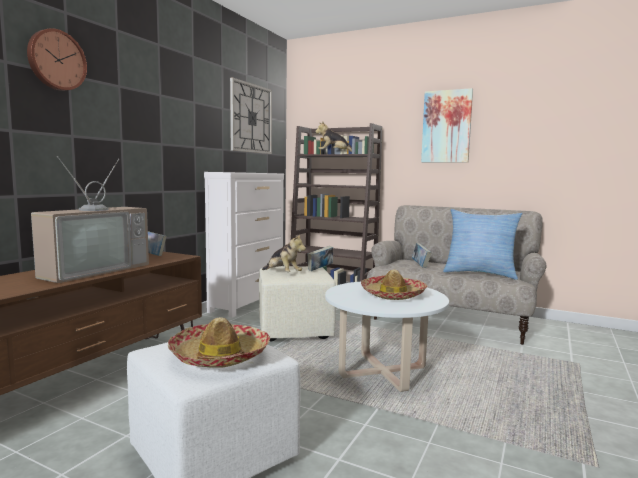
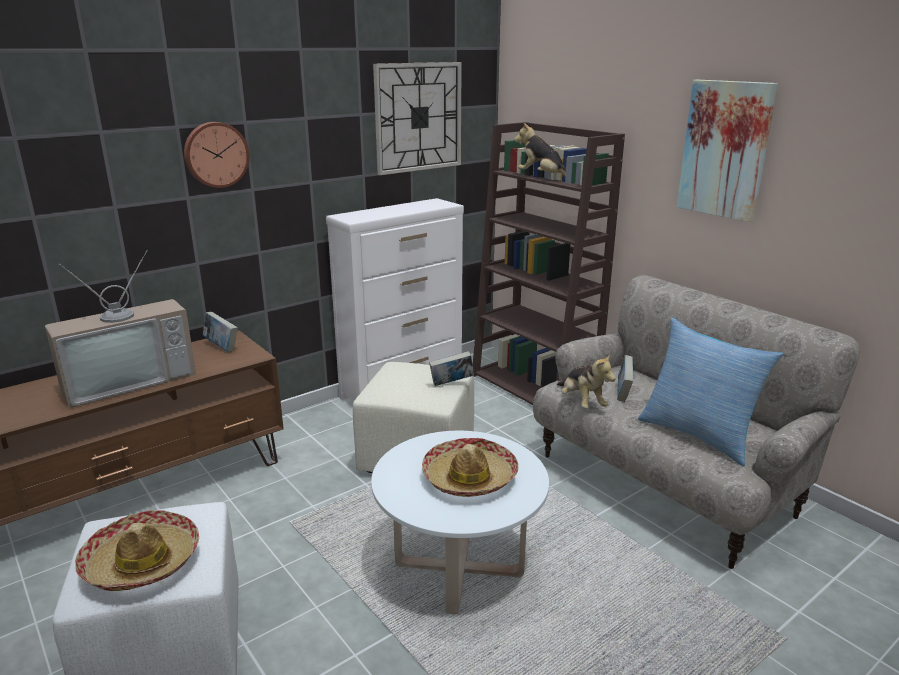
camera: 25 degrees right, 15 degrees up
(56, 60) = (79, 119): wall clock -> wall clock (216, 154)
(282, 274) = (393, 386): plush toy -> plush toy (581, 402)

